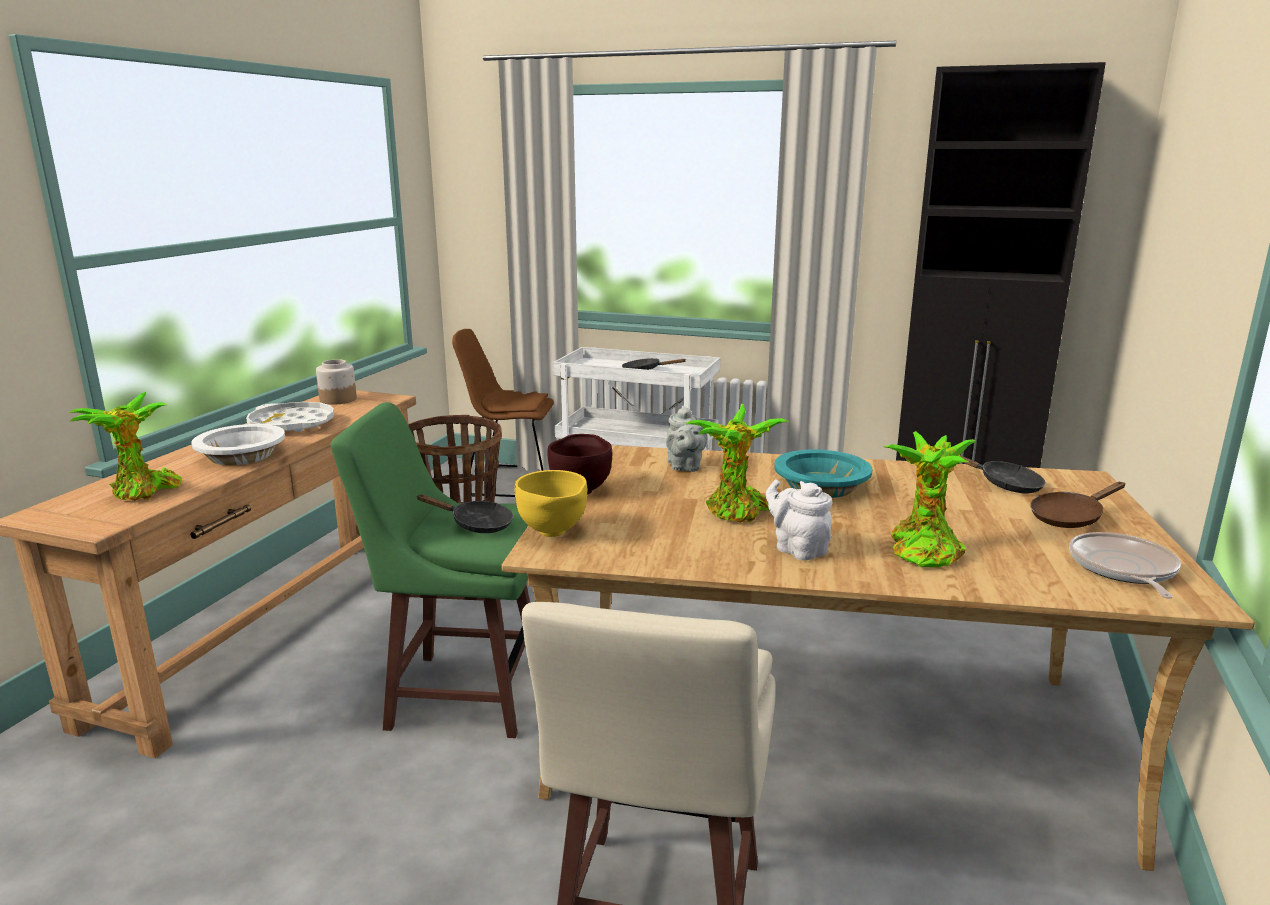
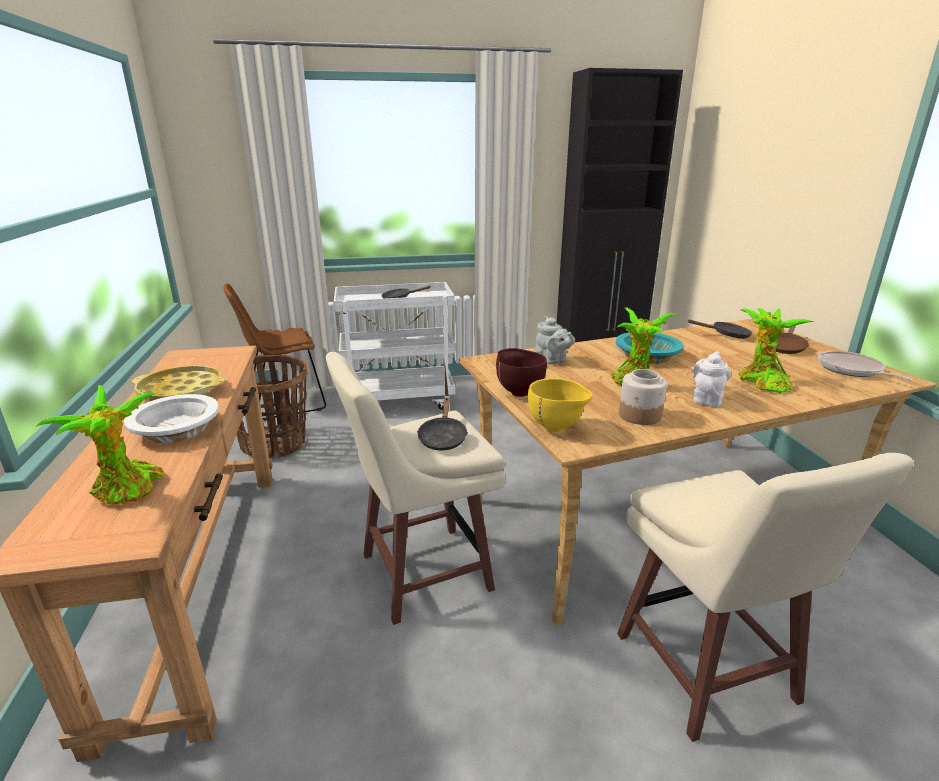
camera: 30 degrees left, 5 degrees up
(292, 425) = (181, 391): white tray -> yellow tray
(338, 400) = (188, 360): jar -> jar (640, 416)
(461, 693) = (421, 573): green stool -> beige stool
(476, 524) = (442, 437): black frying pan -> black frying pan turned 105 degrees clockwise
(797, 549) = (706, 399): white teapot -> white teapot turned 90 degrees clockwise

